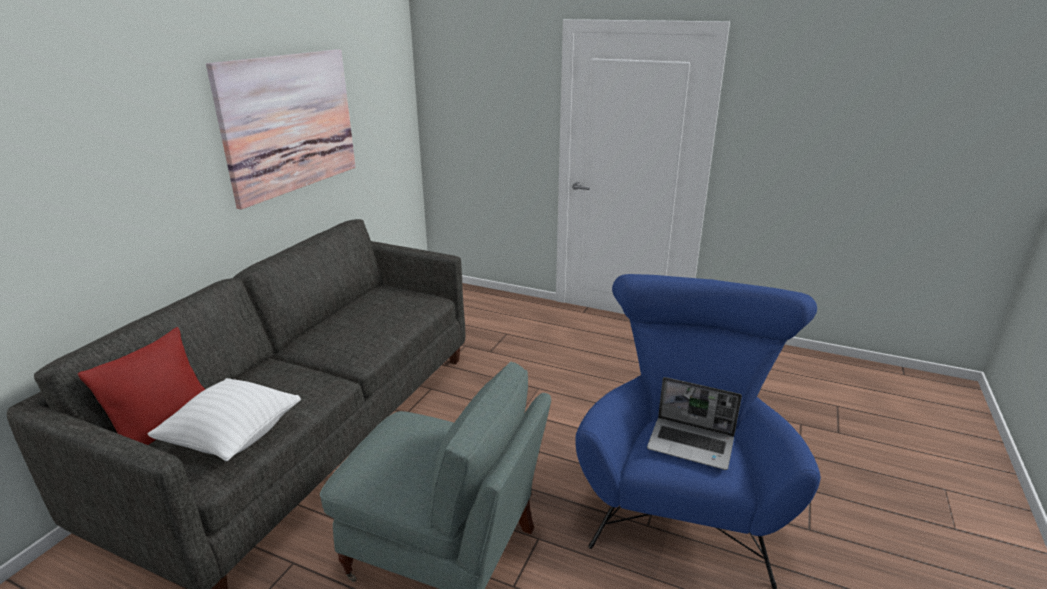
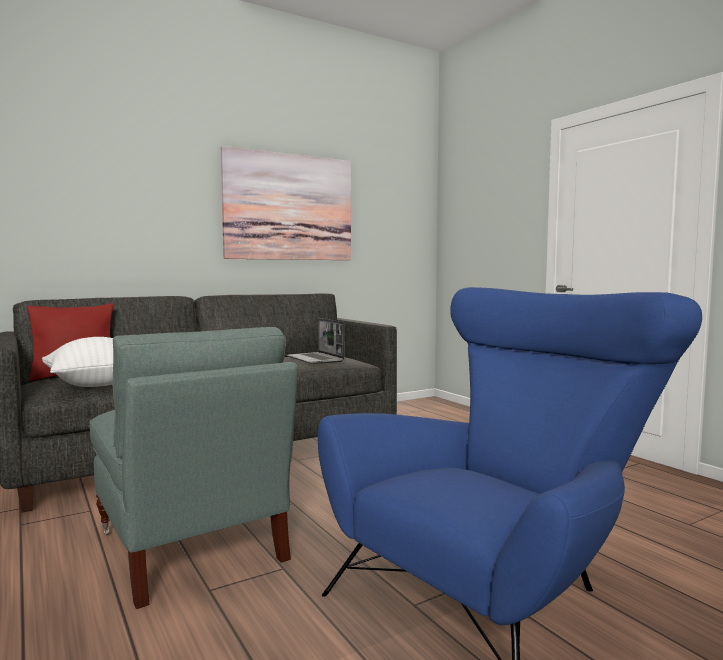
camera: 35 degrees right, 20 degrees down
(691, 444) = (469, 482): laptop -> laptop (316, 359)

